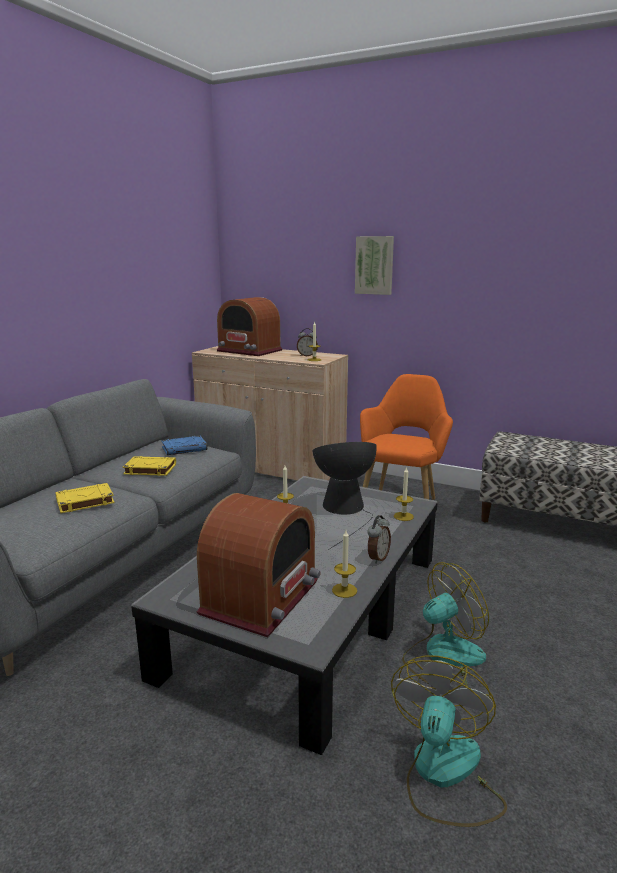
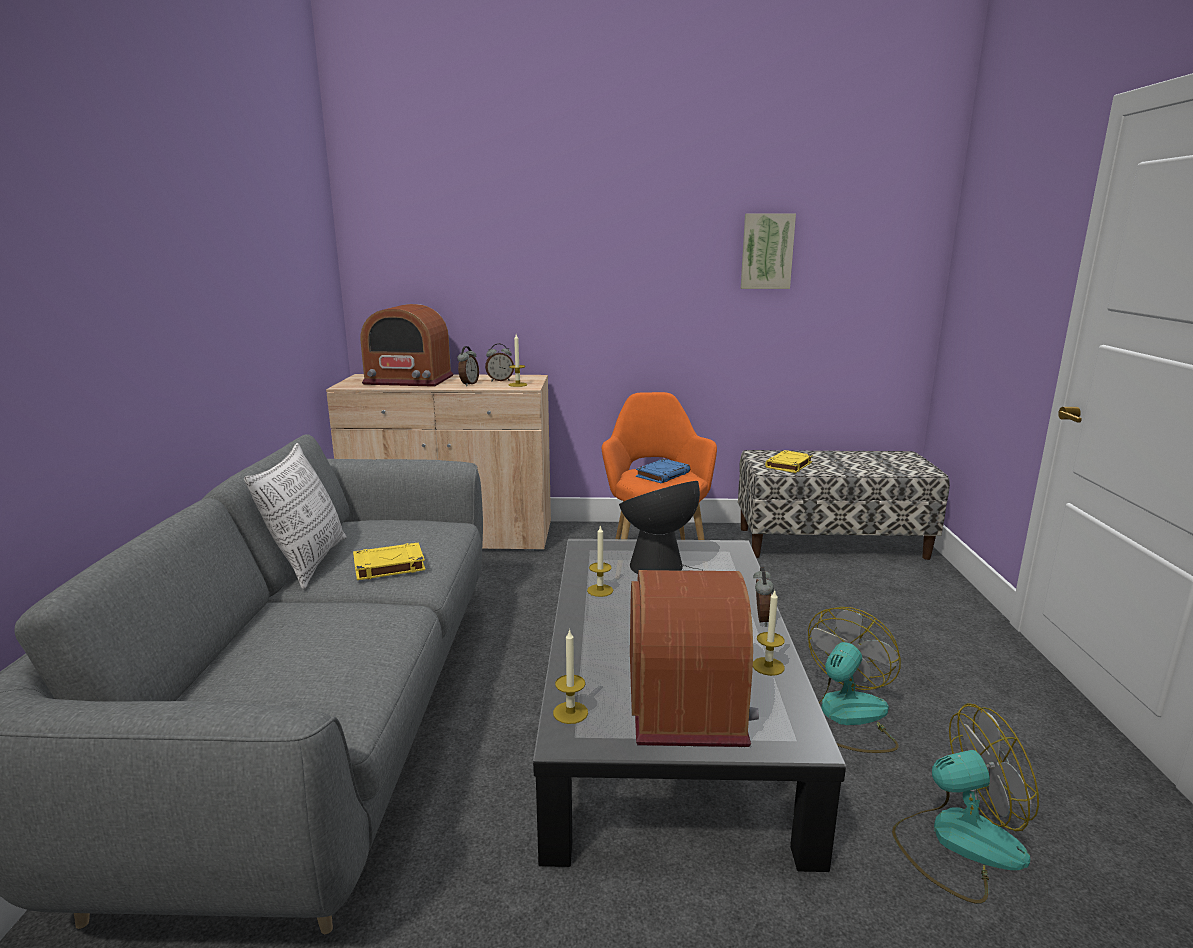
camera: 25 degrees left, 0 degrees up
(84, 502) = (347, 632): yellow book -> yellow book (789, 465)
(113, 459) = (309, 562): none -> pillow
(185, 448) = (404, 528): blue book -> blue book (663, 474)
(282, 356) = (468, 384): none -> alarm clock
(374, 265) = (577, 257): picture -> picture (767, 251)
(403, 516) = (735, 565): candle -> candle (570, 712)
(444, 775) = (957, 843): fan -> fan turned 90 degrees clockwise

